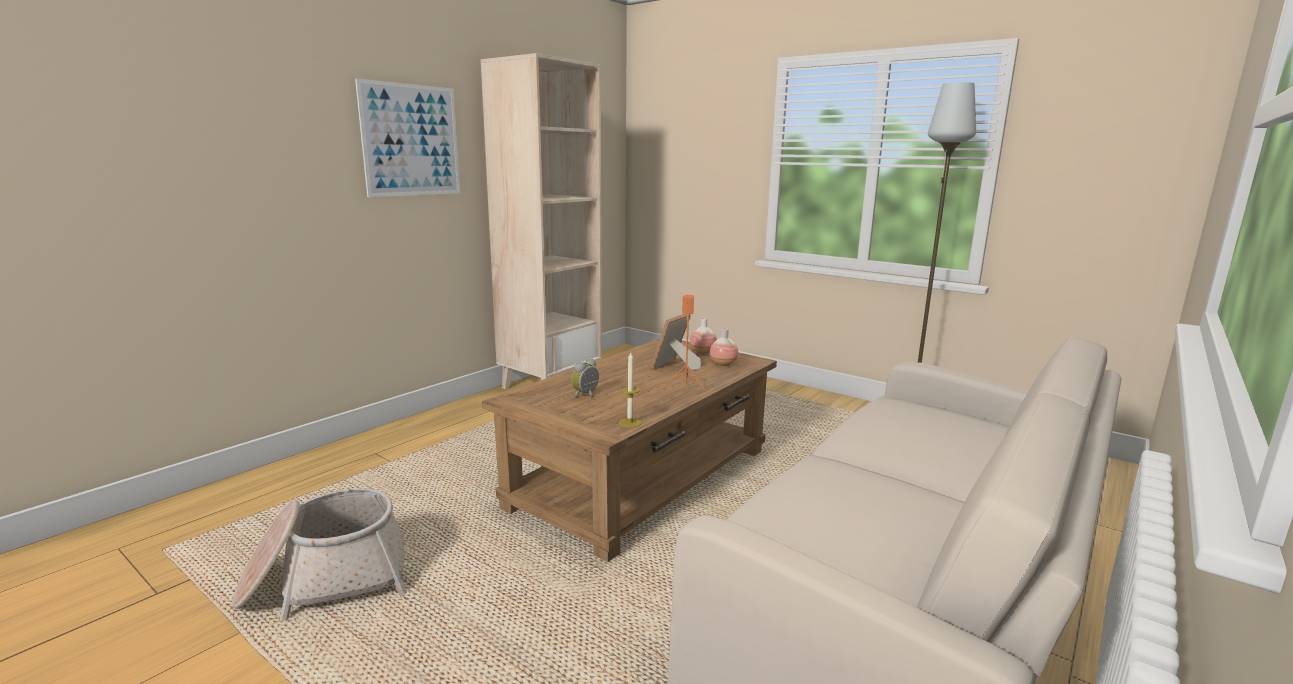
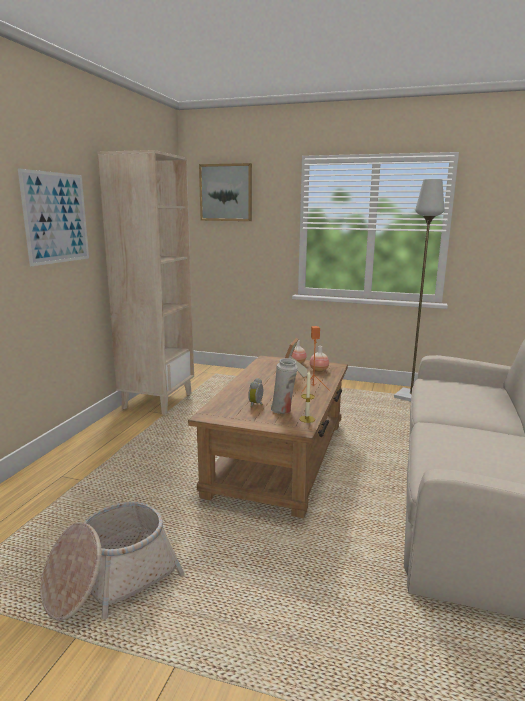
camera: 20 degrees left, 0 degrees up
(611, 407) = (283, 410): none -> white vase
(679, 114) = (226, 192): none -> picture

